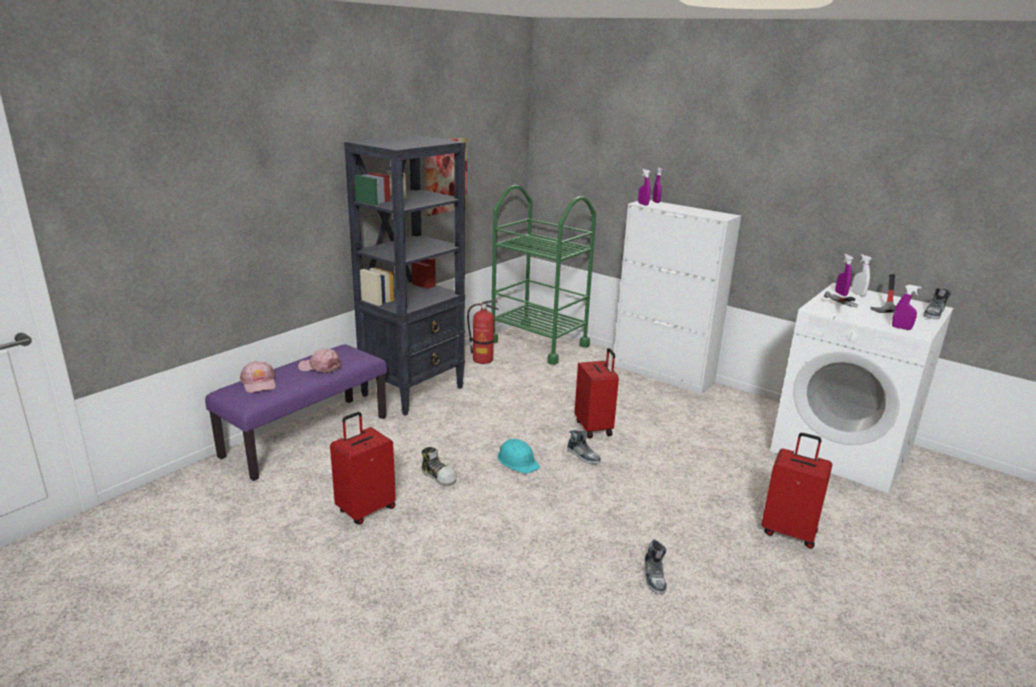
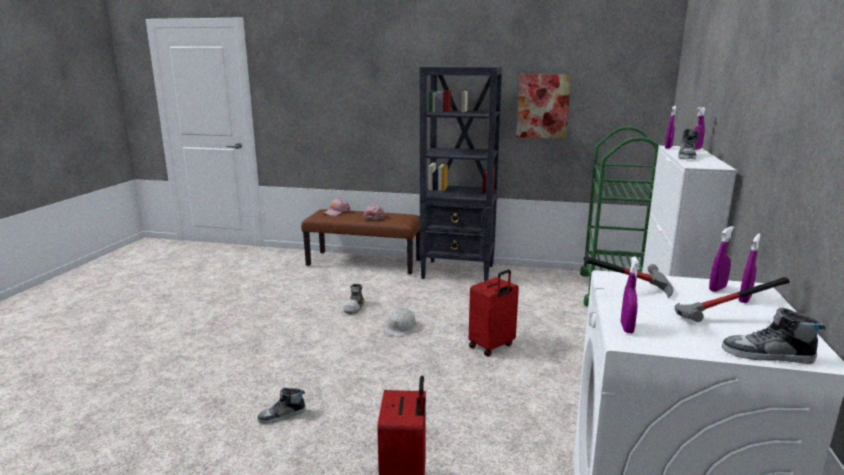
camera: 65 degrees right, 5 degrees down
(306, 436) = (364, 262): purple bench -> brown bench
(365, 509) = (299, 297): red suitcase -> none
(483, 360) = (545, 279): fire extinguisher -> none
(517, 461) = (401, 327): turquoise hard hat -> white hard hat
(583, 456) = (437, 351): shoe -> shoe (687, 156)
(858, 294) = (744, 299): white spray bottle -> purple spray bottle

